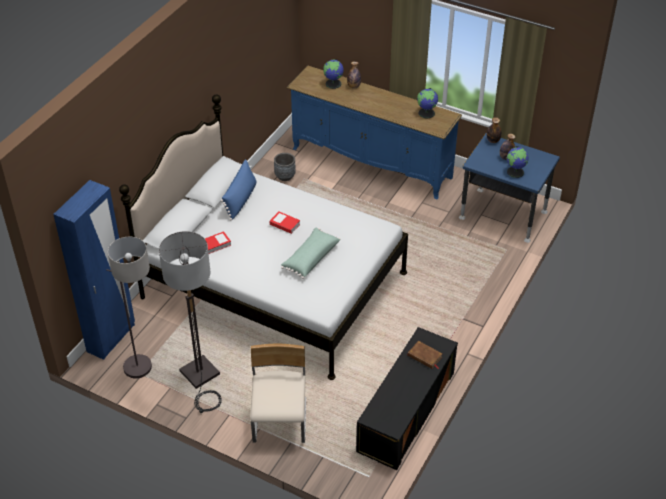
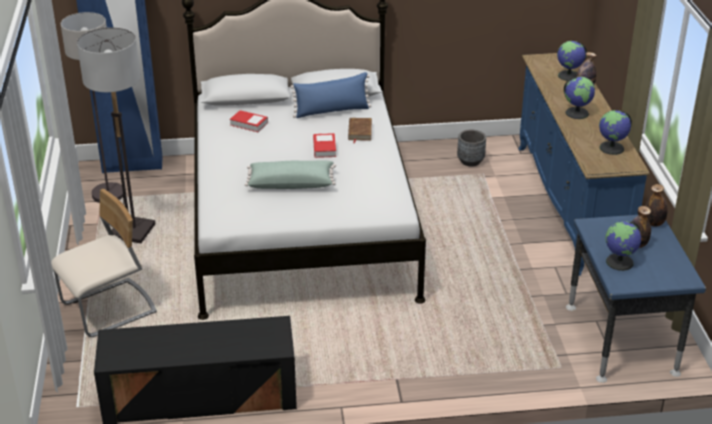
camera: 55 degrees right, 10 degrees down
(377, 104) = (577, 113): none -> globe
(424, 356) = (244, 339): brown book -> brown book (359, 131)

